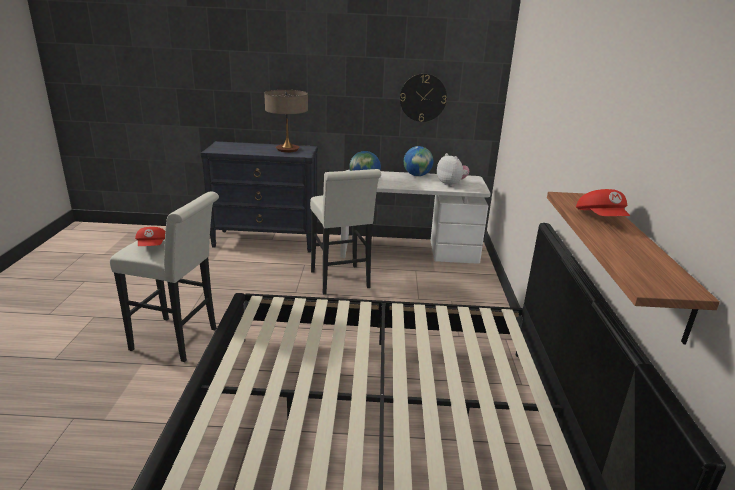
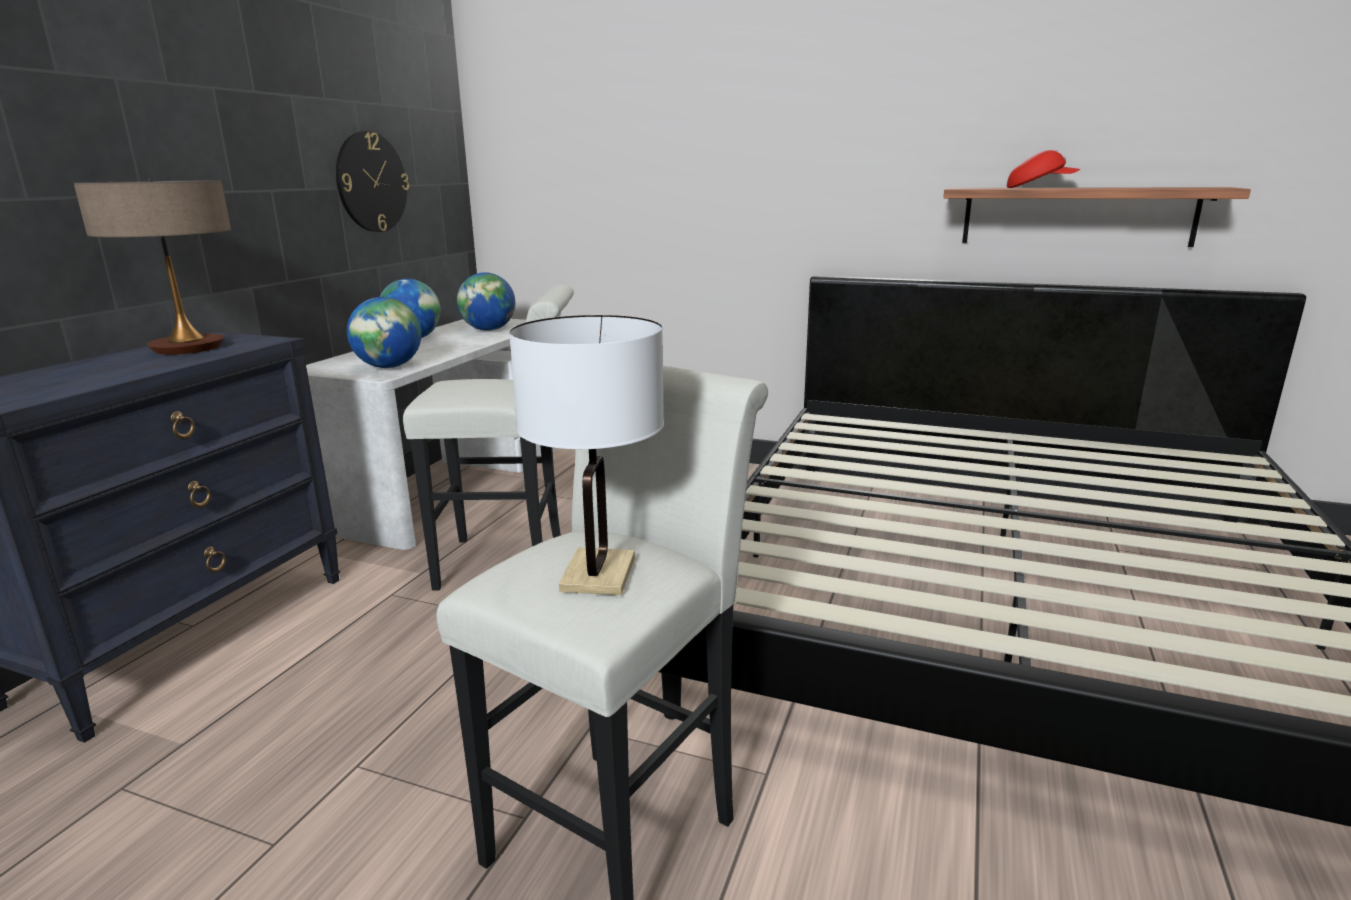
camera: 70 degrees left, 5 degrees down
(153, 246) = (598, 574): red cap -> white table lamp
(451, 184) = (489, 330): plush toy -> globe

